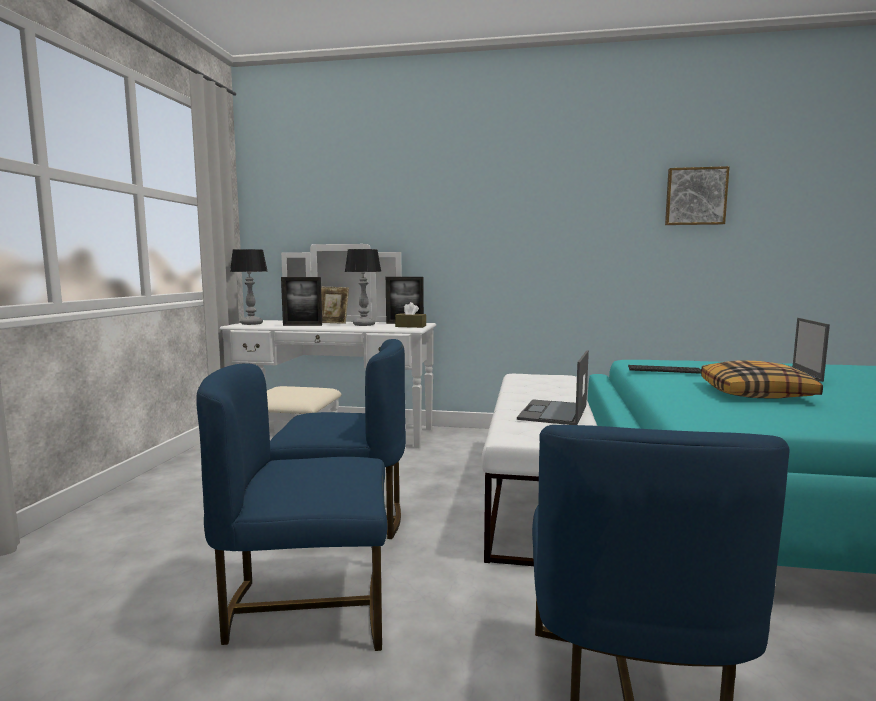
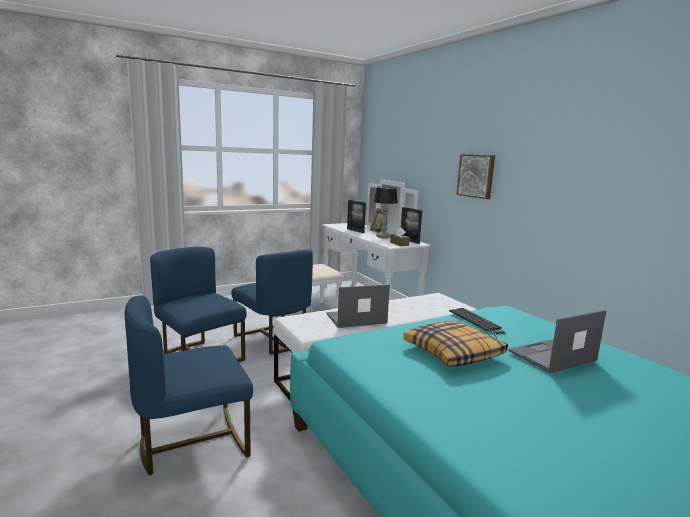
camera: 50 degrees right, 5 degrees up
(251, 324) = (340, 225): table lamp -> none
(695, 196) = (631, 164): picture -> picture (476, 176)

